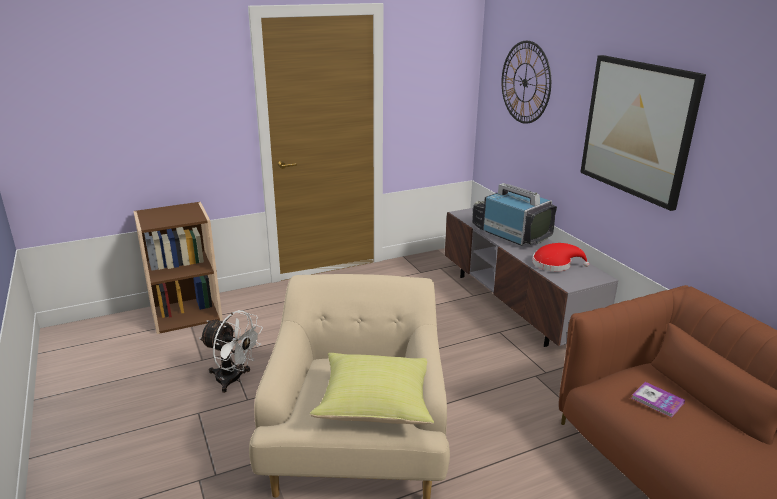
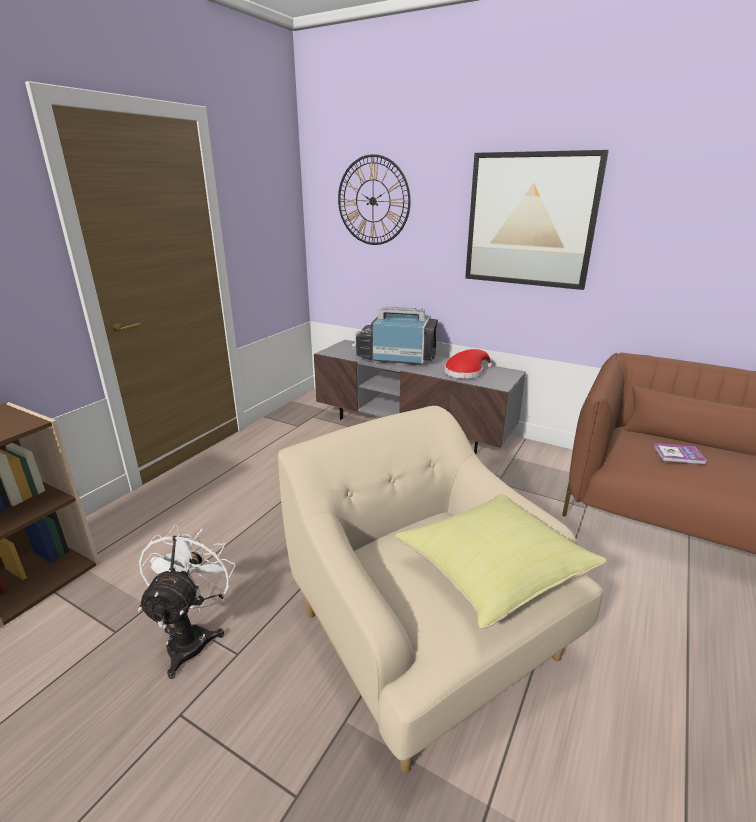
camera: 35 degrees left, 0 degrees up
(234, 380) = (192, 636): white fan -> white fan turned 75 degrees counterclockwise

